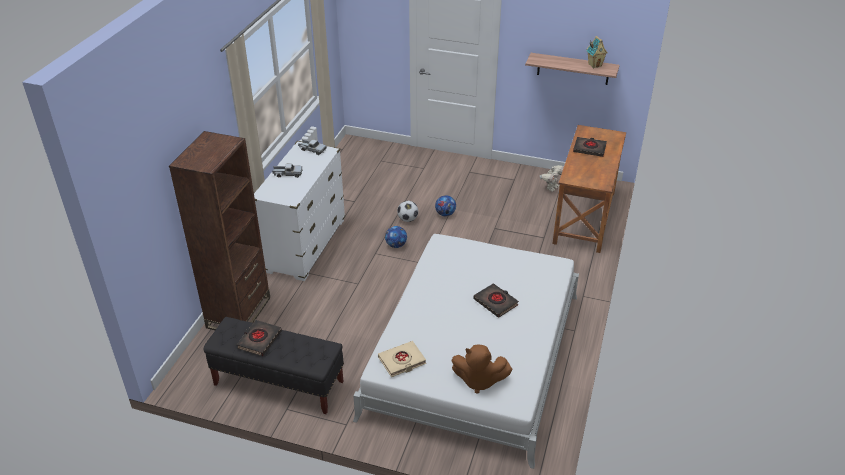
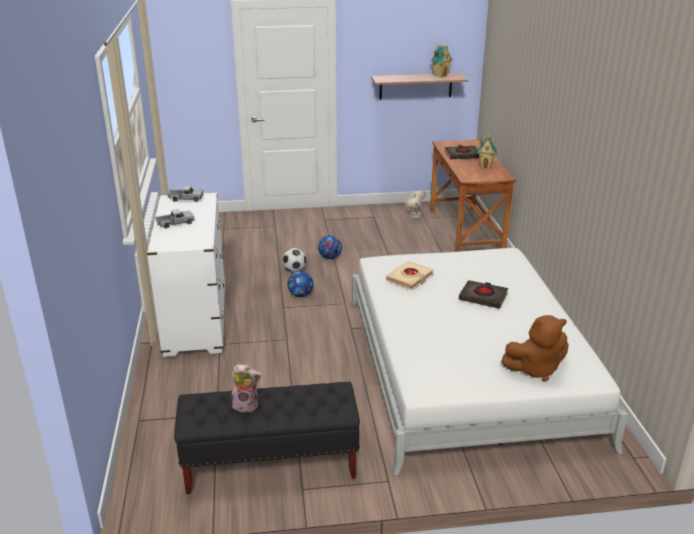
camera: 25 degrees left, 10 degrees down
(239, 312) = (161, 406): brown bookcase -> none
(259, 340) = (247, 405): black book -> plush toy
(402, 361) = (440, 374): beige book -> beige book (410, 278)
(598, 168) = (485, 166): none -> toy house

